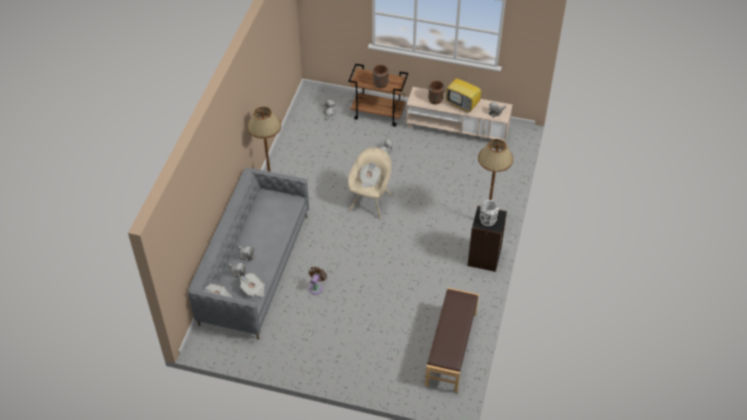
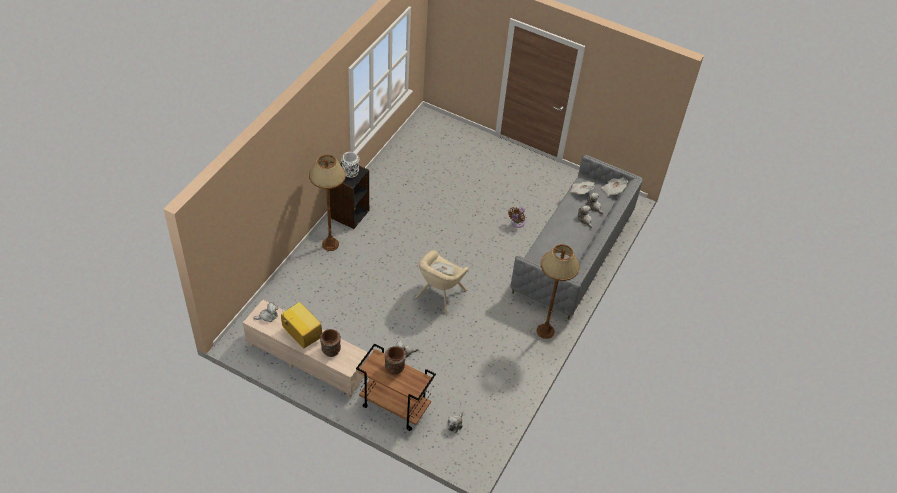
camera: 170 degrees left, 0 degrees up
(451, 349) = (413, 150): brown bench -> none

